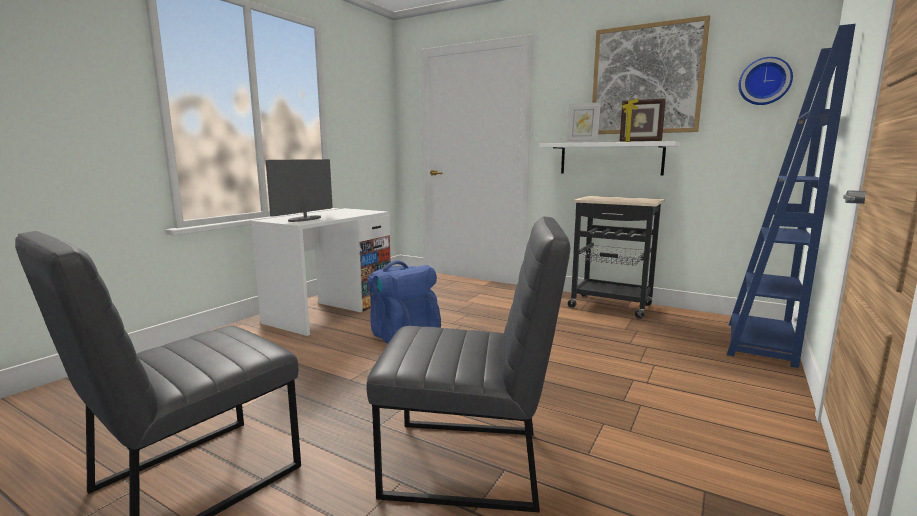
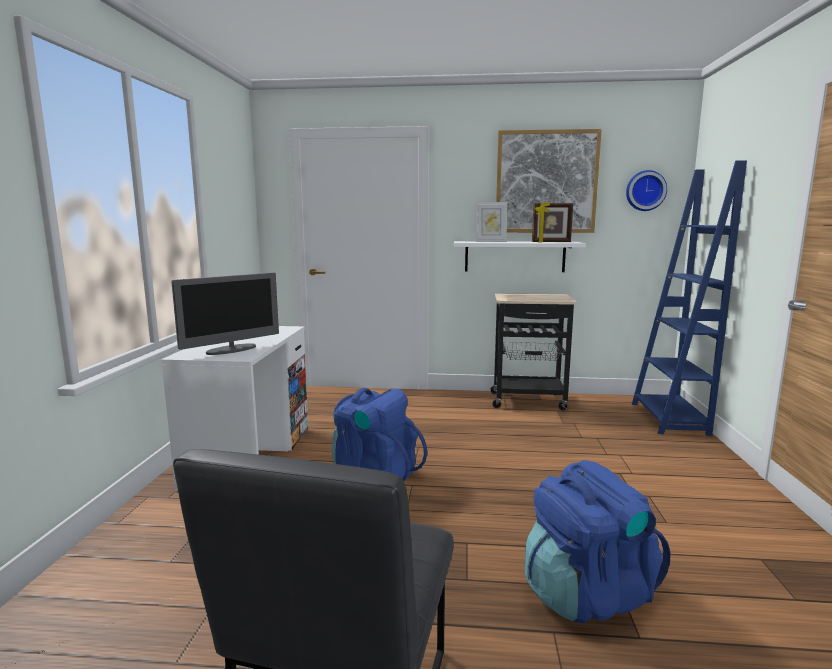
camera: 25 degrees left, 0 degrees up
(304, 219) = (232, 350): monitor -> monitor turned 135 degrees counterclockwise
(468, 463) = (587, 593): grey chair -> blue backpack

